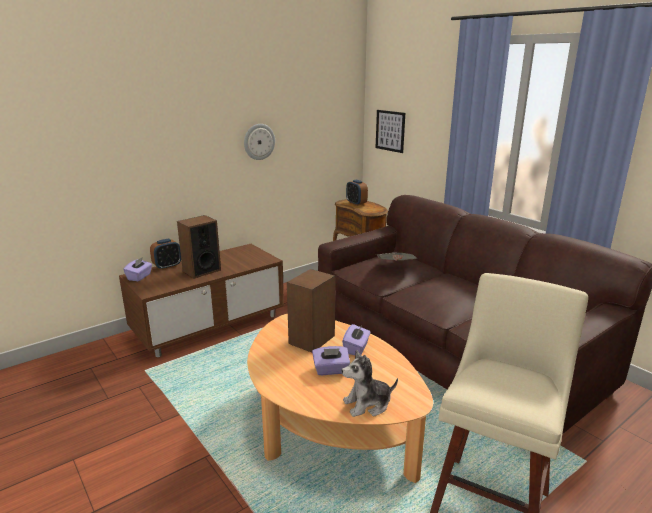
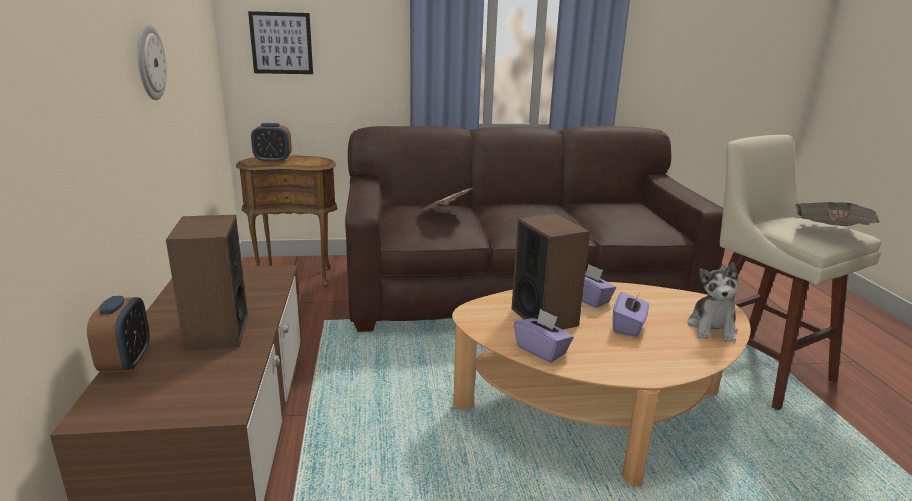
camera: 60 degrees left, 0 degrees up
(139, 277) = (119, 406): purple tissue box -> purple tissue box (541, 350)
(505, 394) = (830, 234): none -> newspaper

